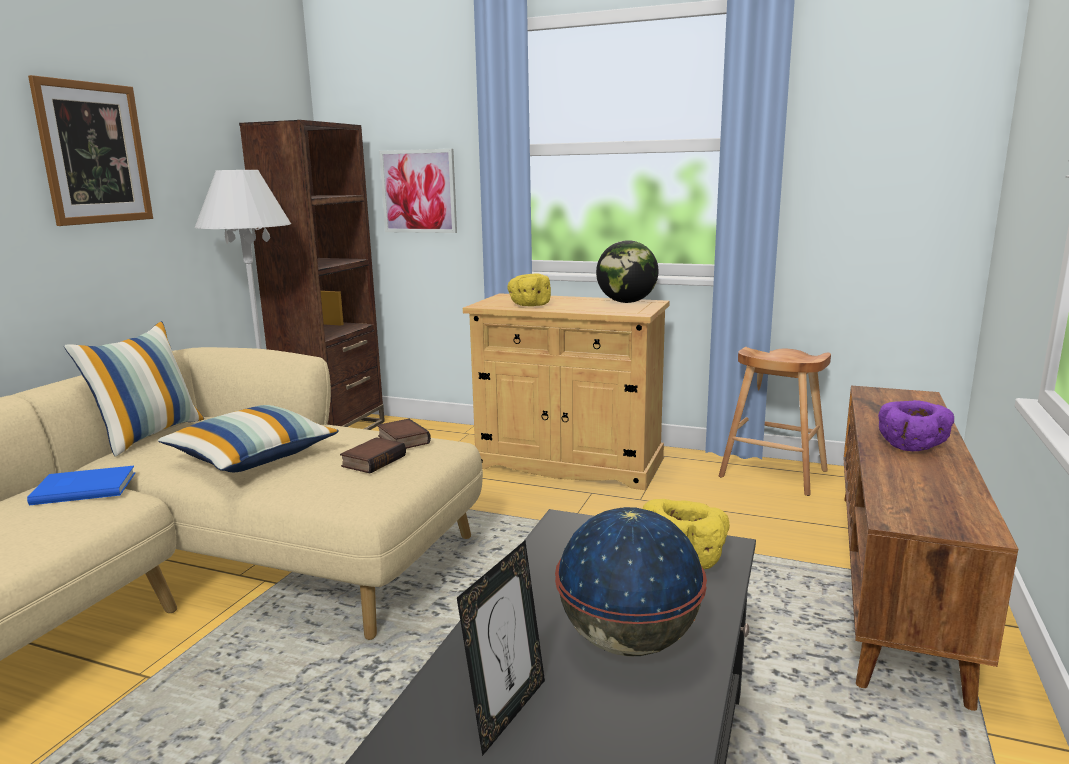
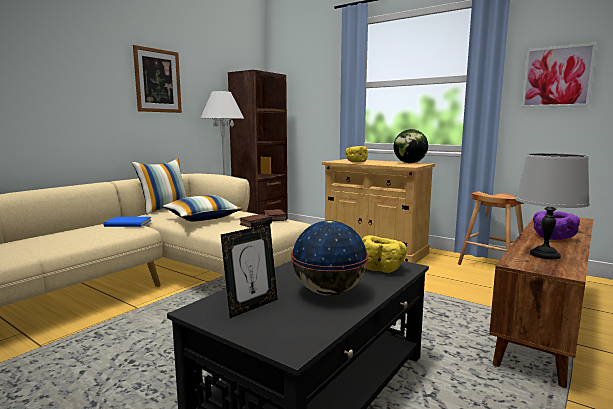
camera: 15 degrees right, 5 degrees down
(419, 191) = (312, 107): picture -> picture (557, 77)
(923, 490) = (544, 254): none -> grey table lamp

